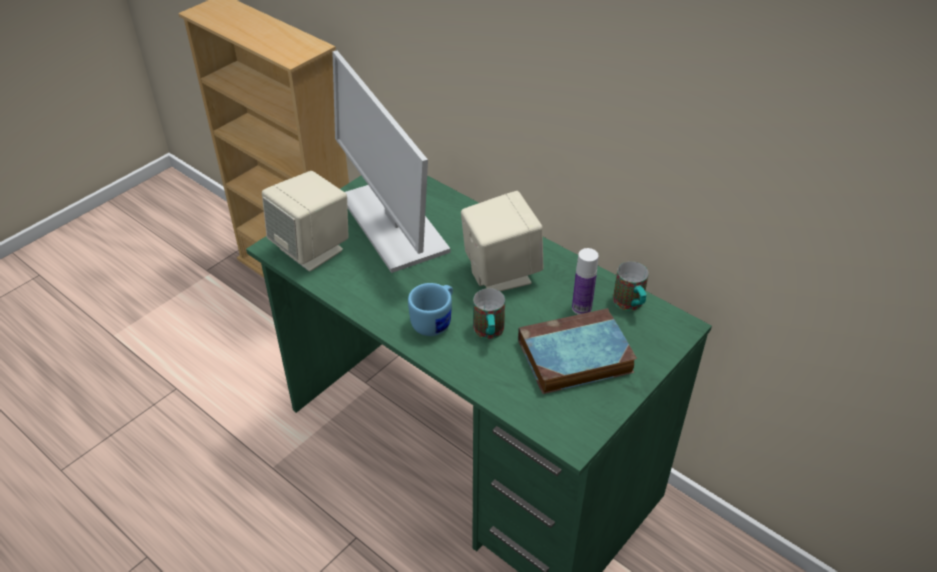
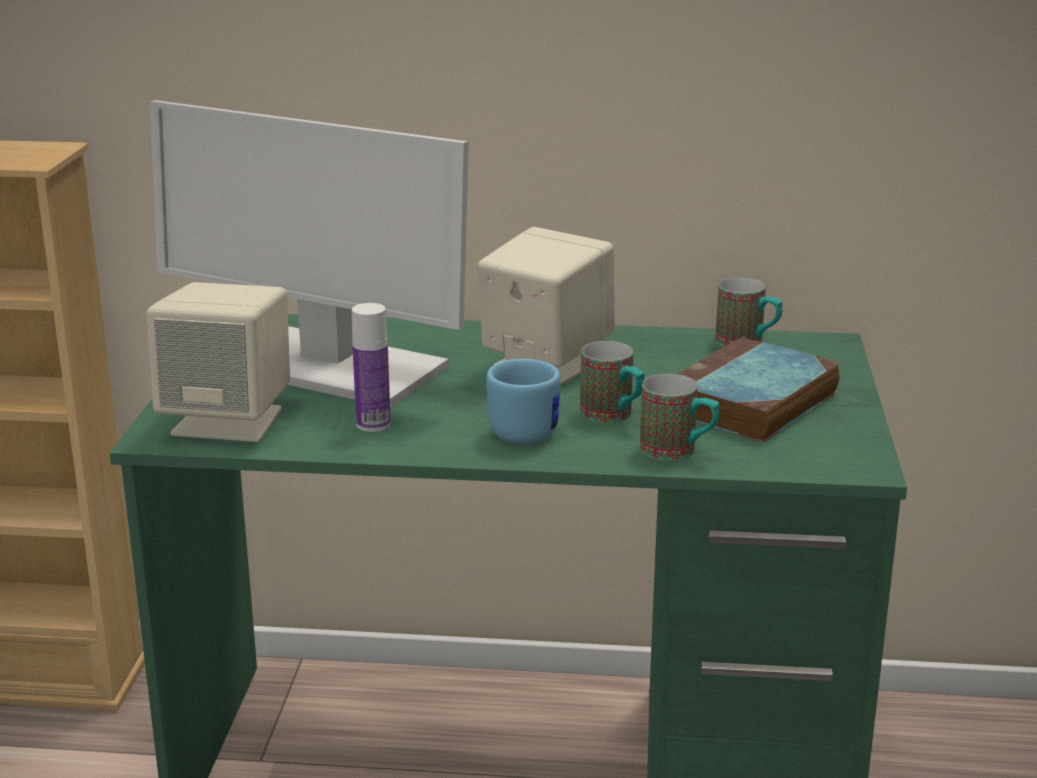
camera: 35 degrees left, 20 degrees down
(490, 379) = (678, 452): none -> mug
(581, 308) = (694, 363): bottle -> bottle (373, 424)

